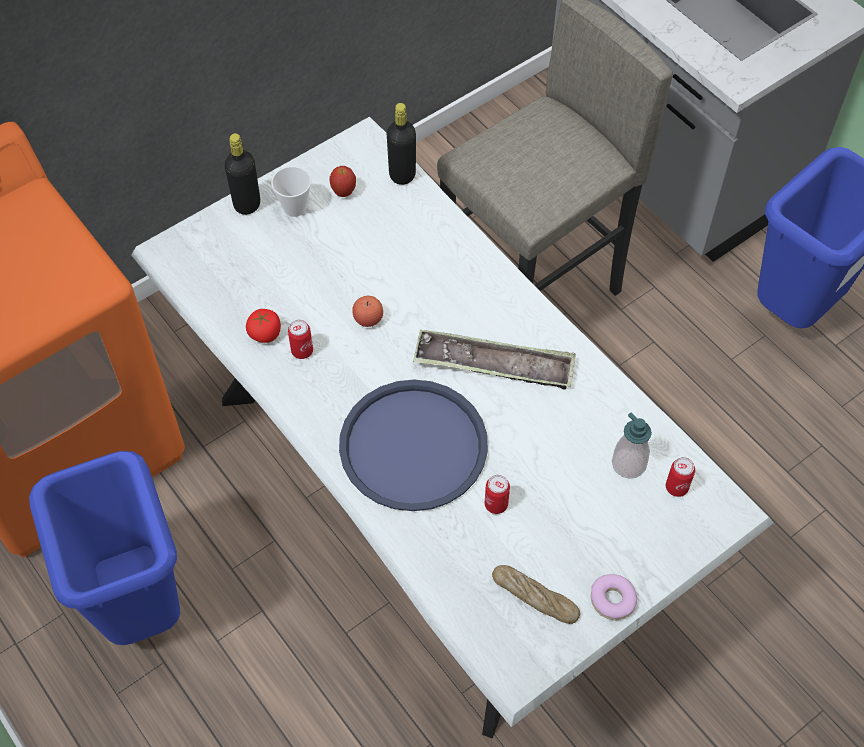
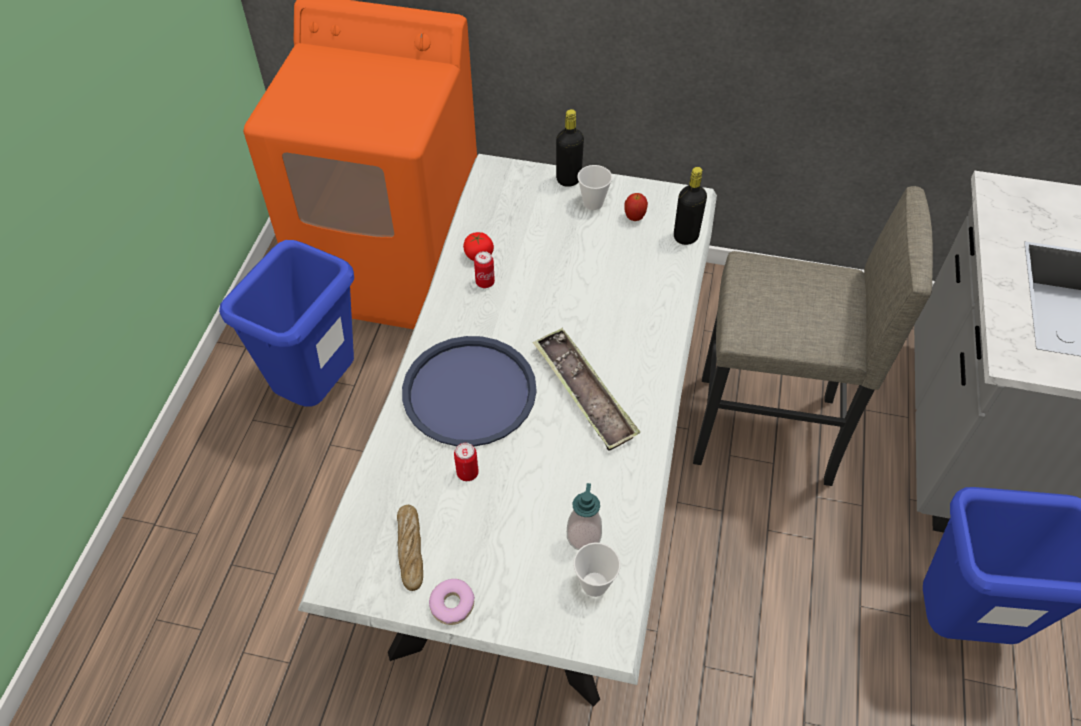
camera: 50 degrees right, 5 degrees down
(368, 319) = (547, 298): apple -> none
(676, 487) = (594, 584): can -> cup

